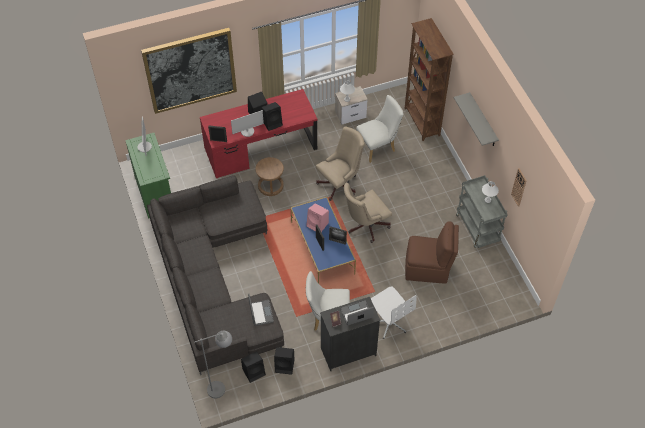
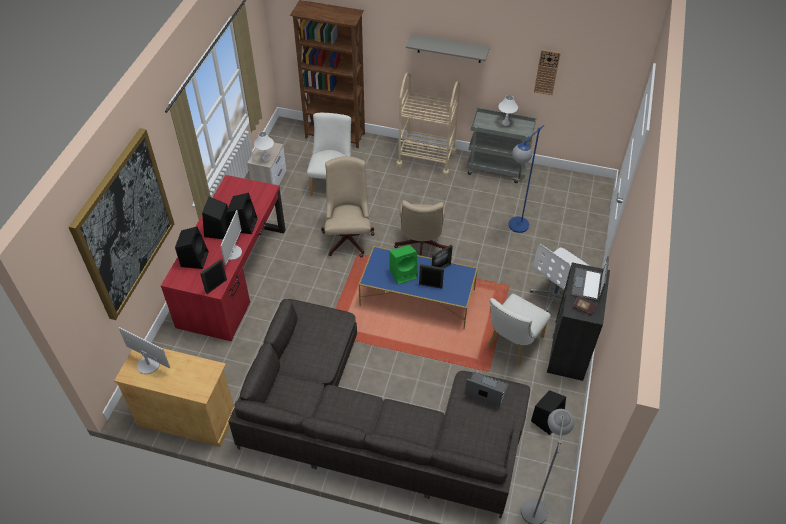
camera: 55 degrees left, 5 degrees down
(154, 192) = (187, 417): green cabinet -> beige cabinet
(254, 371) = (534, 455): black speaker -> black speaker (194, 258)
(270, 186) = (293, 296): brown stool -> none
(318, 224) = (404, 273): pink speaker -> green speaker
(389, 322) = (555, 295): white office chair -> white office chair turned 135 degrees clockwise
(428, 269) = (514, 229): brown chair -> blue floor lamp
(449, 183) = (426, 158): none -> beige cart

